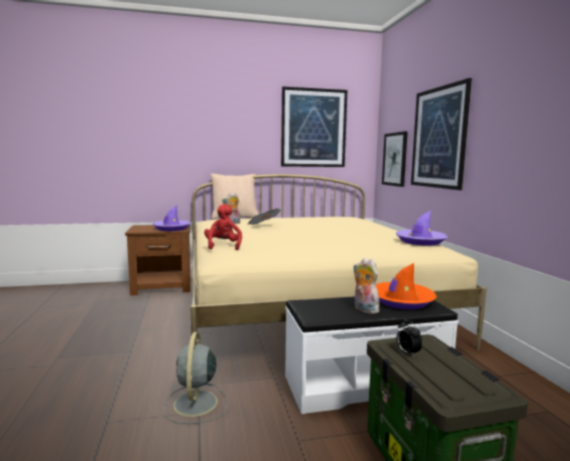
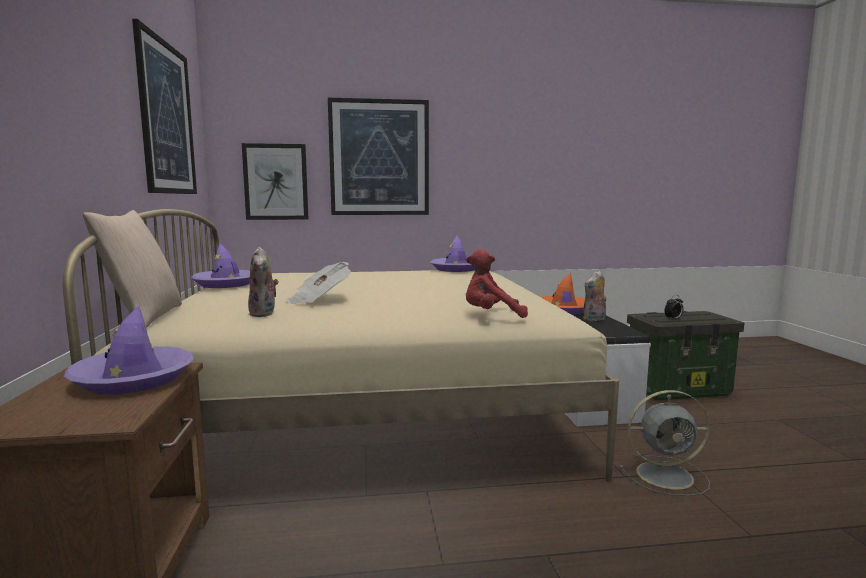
camera: 85 degrees left, 0 degrees up
(307, 216) = (226, 284): none -> purple hat

